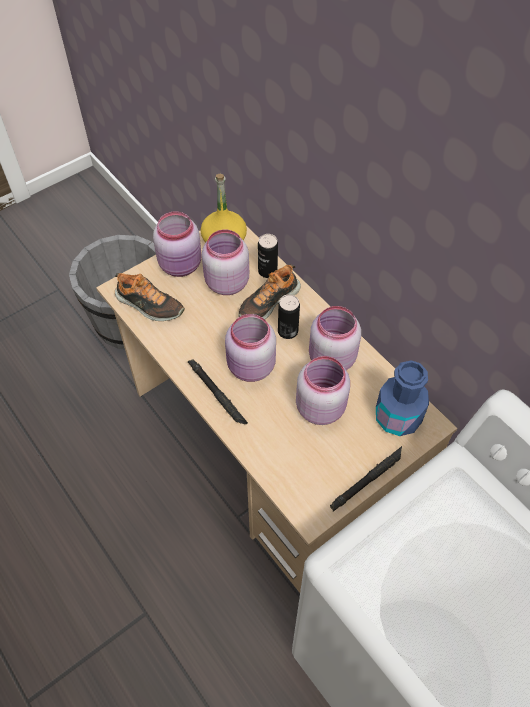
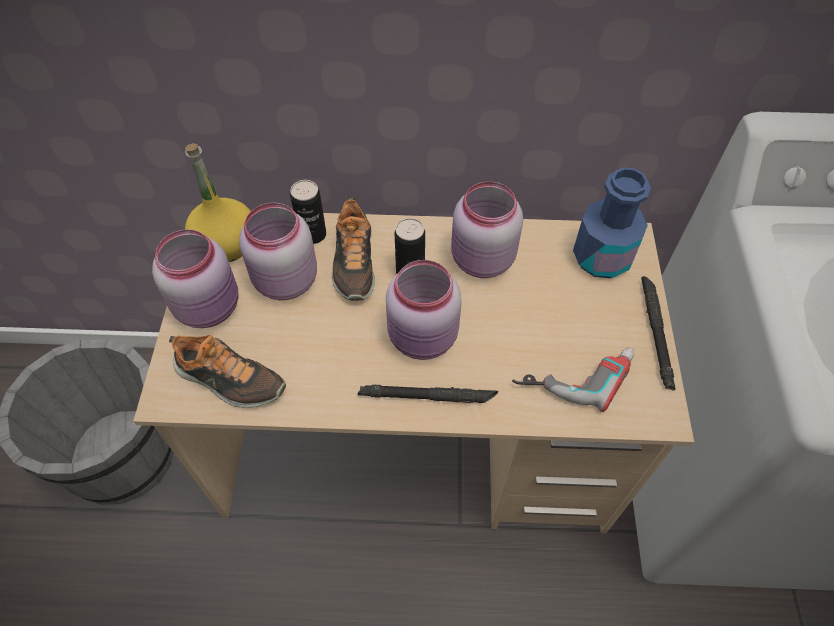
camera: 50 degrees left, 0 degrees up
(149, 305) = (229, 380): shoe -> shoe turned 45 degrees clockwise
(298, 453) = (574, 371): none -> power drill
(320, 406) = (532, 311): pink jar -> none

